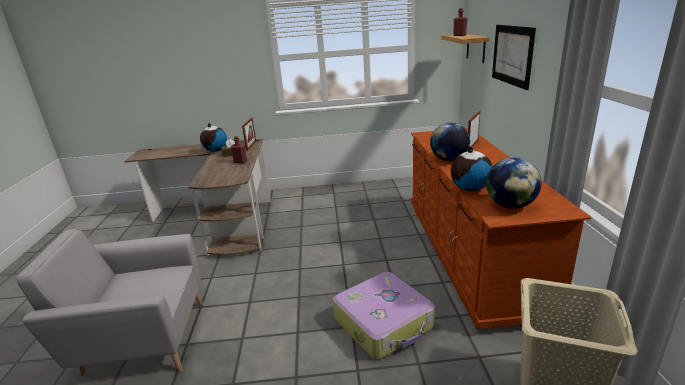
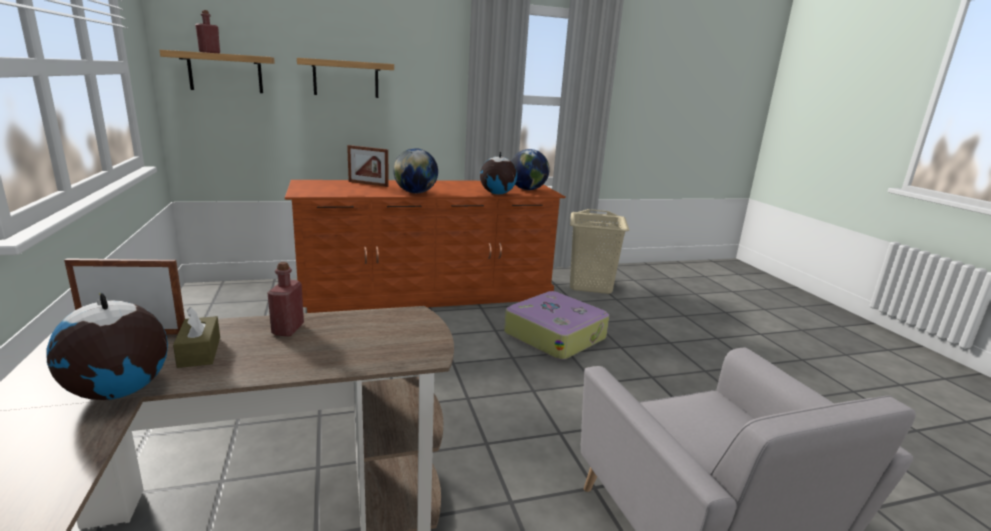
camera: 105 degrees left, 5 degrees down
(512, 55) = (346, 79): picture -> shelf

